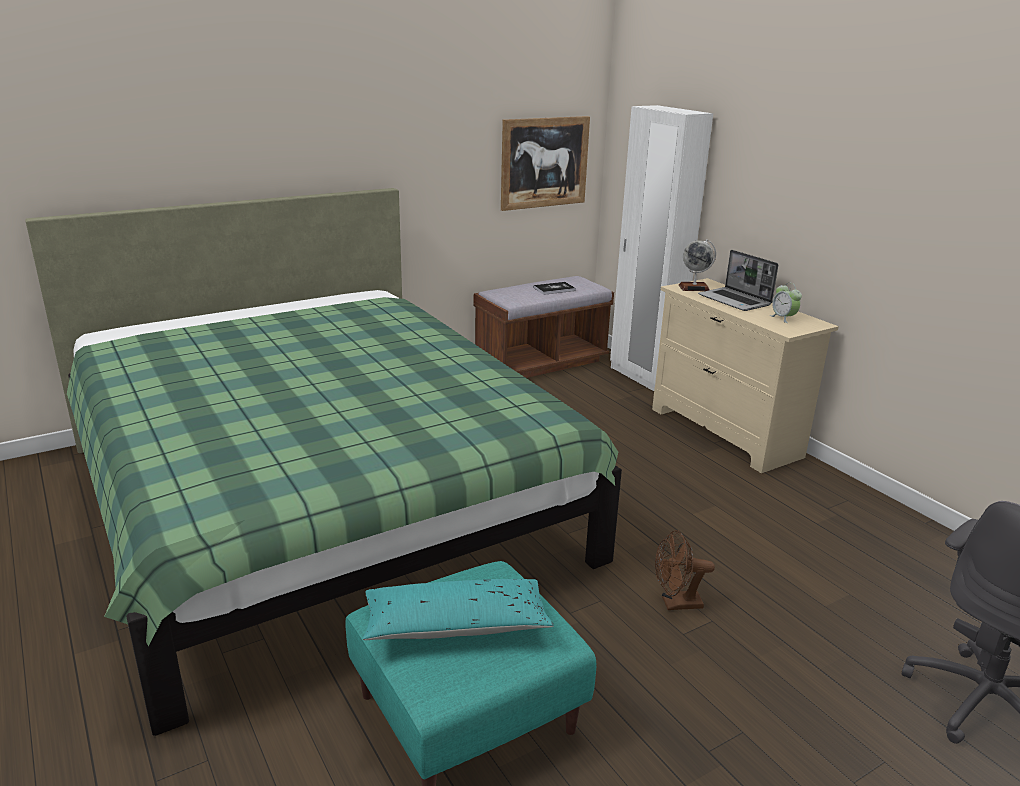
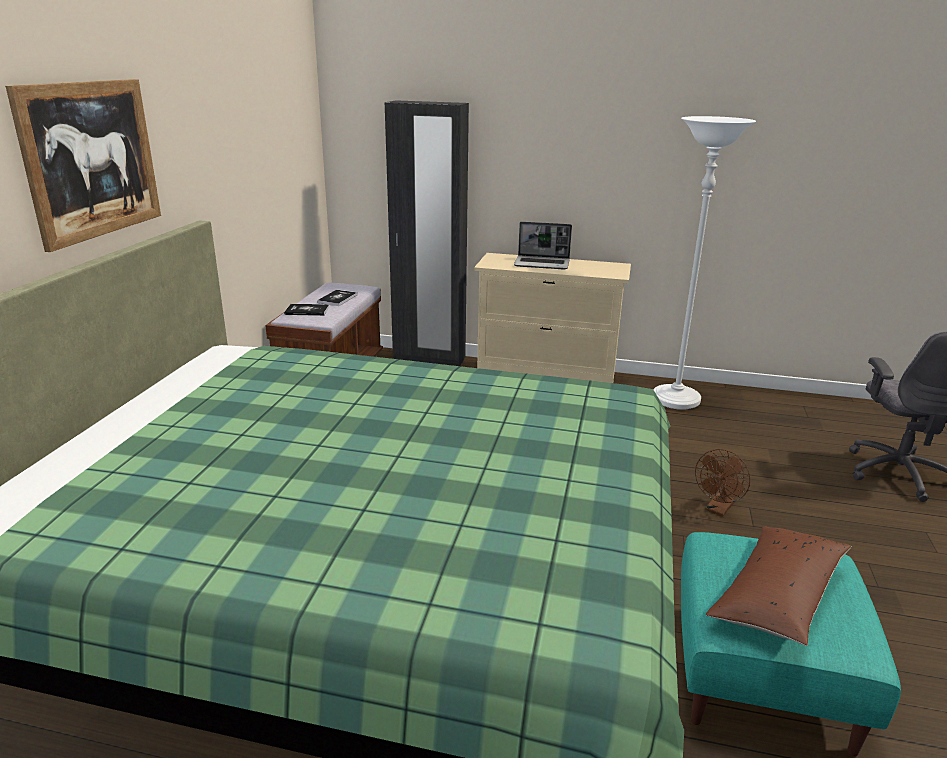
camera: 45 degrees left, 0 degrees up
(456, 625) = (777, 595): turquoise pillow -> brown pillow
(513, 291) = (307, 311): none -> book
(544, 162) = (291, 170): picture -> picture (92, 160)
(643, 377) = (429, 359): white wardrobe -> black wardrobe
(694, 288) = (497, 262): globe -> none
(783, 318) = (595, 267): alarm clock -> none
(831, 506) = (675, 400): none -> white floor lamp

